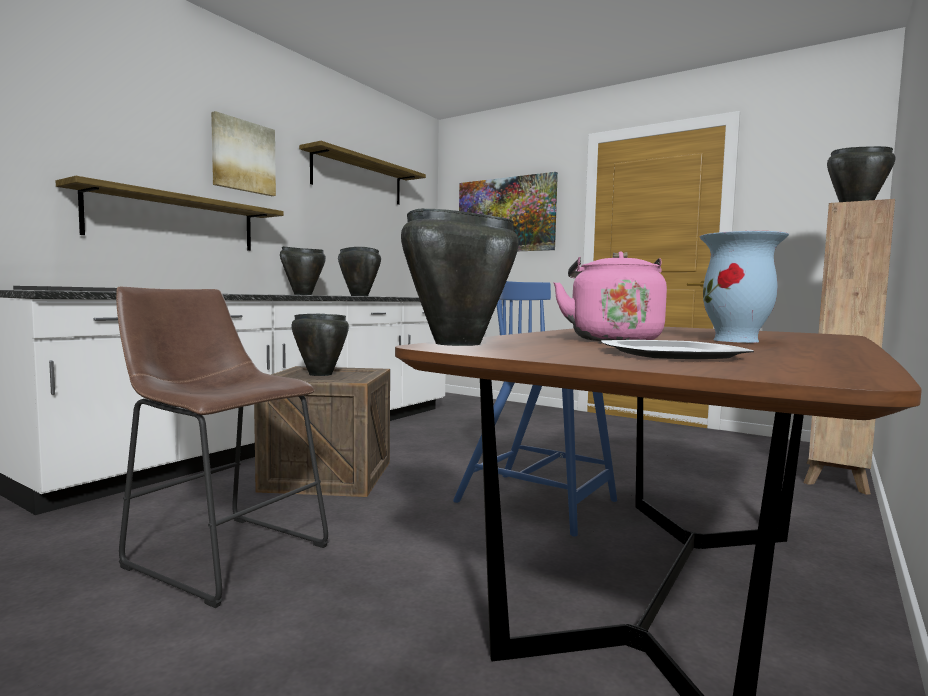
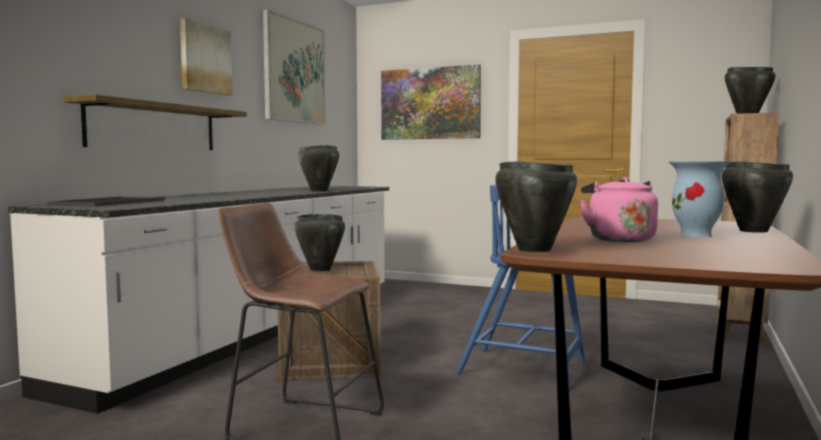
camera: 10 degrees left, 0 degrees up
(302, 294) = (261, 191): black cooking pot -> black cooking pot (752, 231)
(358, 179) = (294, 71): shelf -> picture
(670, 354) = (681, 253): plate -> none

